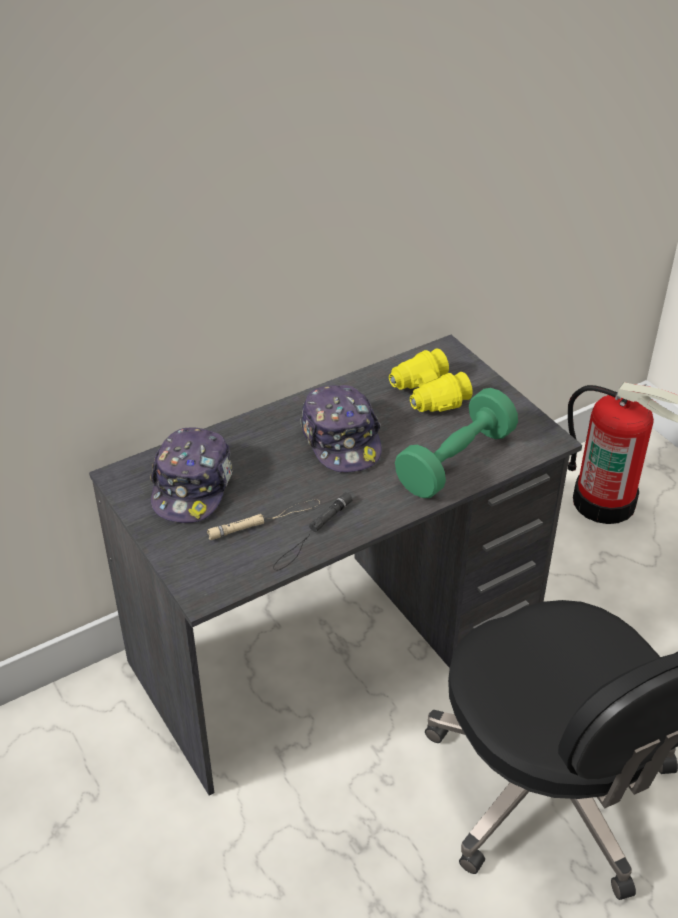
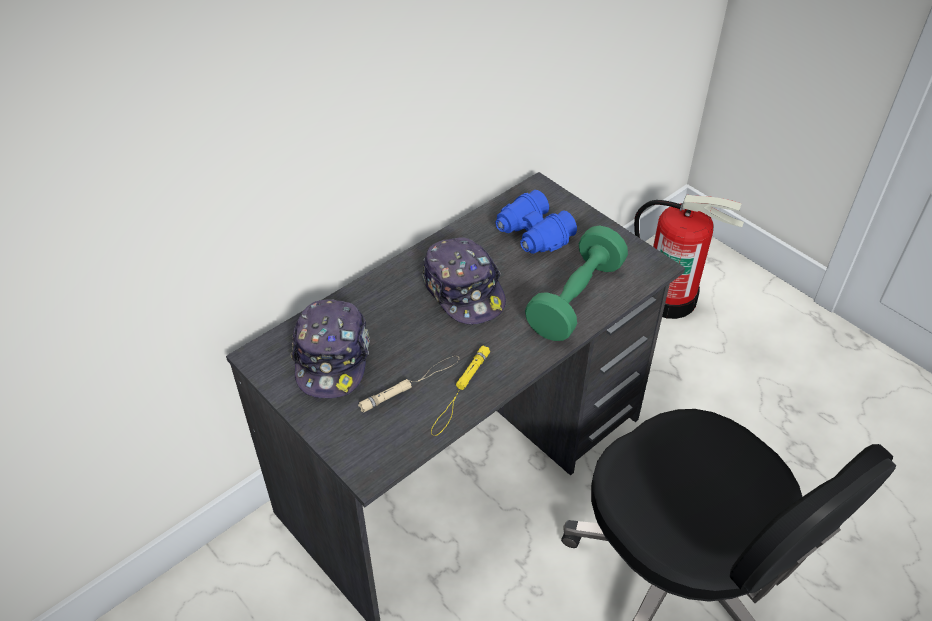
camera: 10 degrees left, 5 degrees up
(312, 534) = (460, 392): black flashlight -> yellow flashlight
(427, 395) = (532, 235): yellow binoculars -> blue binoculars

